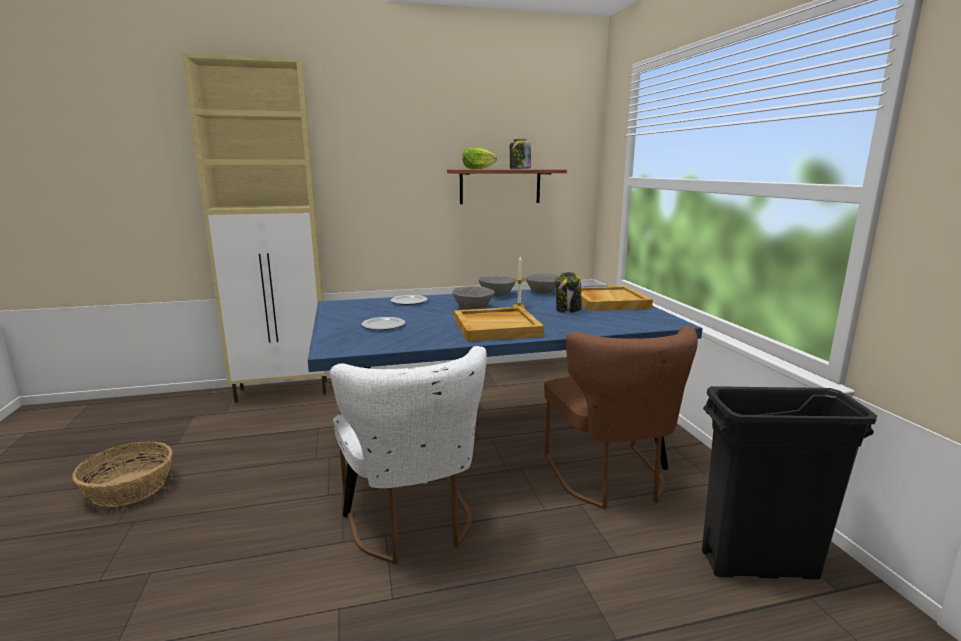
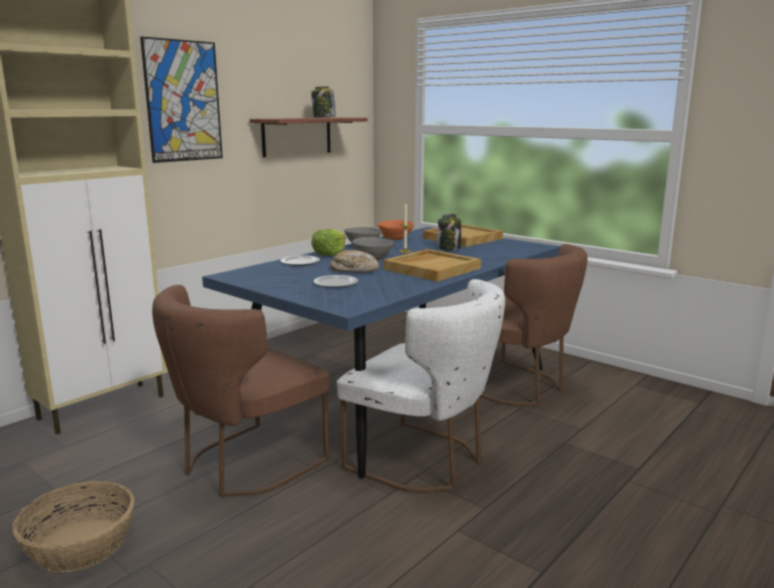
camera: 35 degrees left, 0 degrees up
(291, 468) = (244, 465): none -> brown chair
(380, 153) = (183, 101): none -> picture
(429, 316) = (354, 270): none -> bread
(478, 169) = (286, 118): lettuce -> lettuce (329, 253)
(542, 292) = (395, 238): grey bowl -> orange bowl
(758, 565) = (654, 405): black trash can -> none

